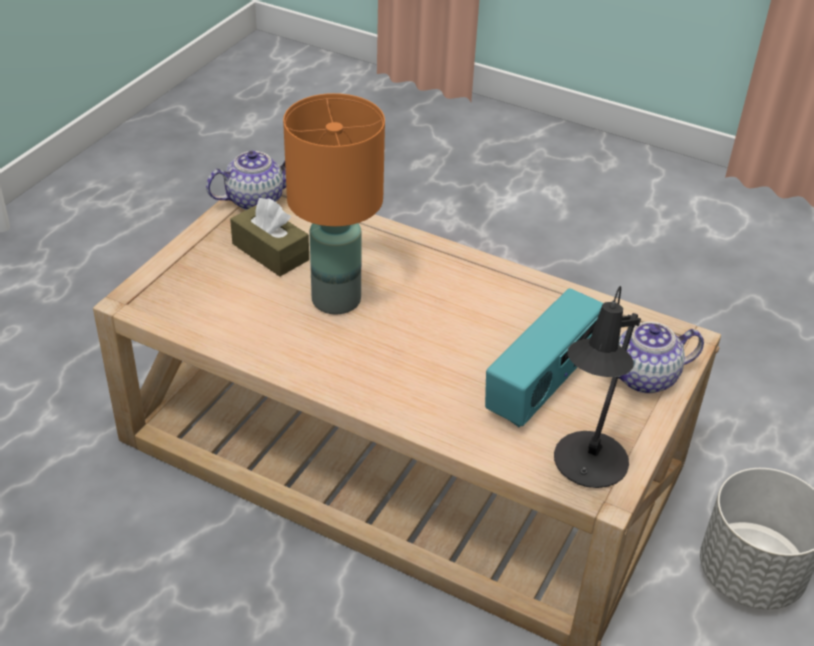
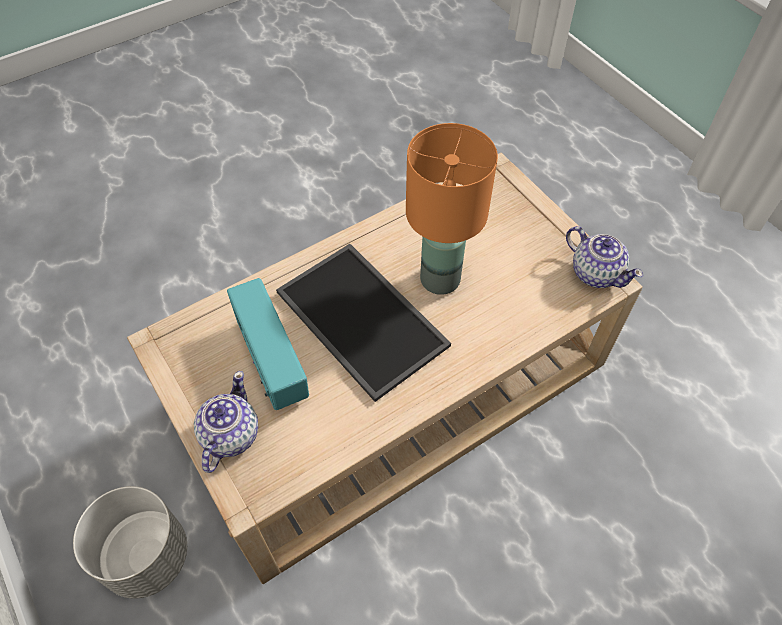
camera: 120 degrees right, 15 degrees up
(254, 200) = (595, 272): teapot -> teapot turned 45 degrees counterclockwise
(270, 252) = (519, 261): brown tissue box -> none
(432, 334) = (364, 318): none -> tray
(586, 467) = (183, 344): black table lamp -> none

